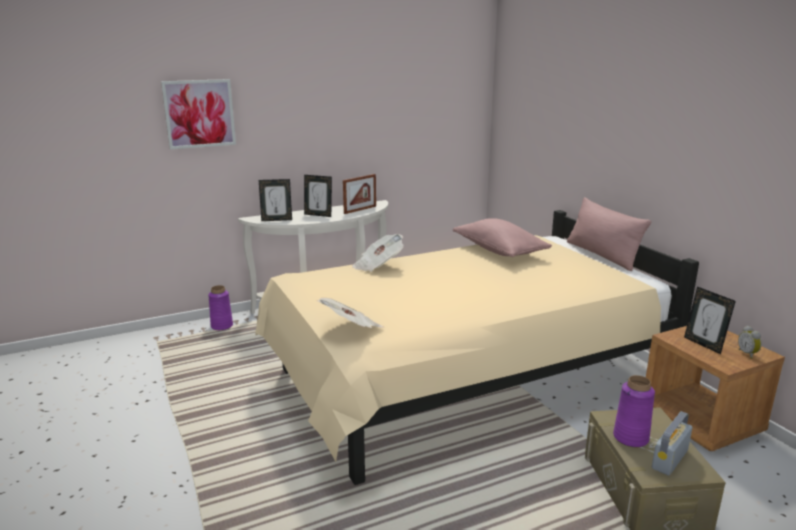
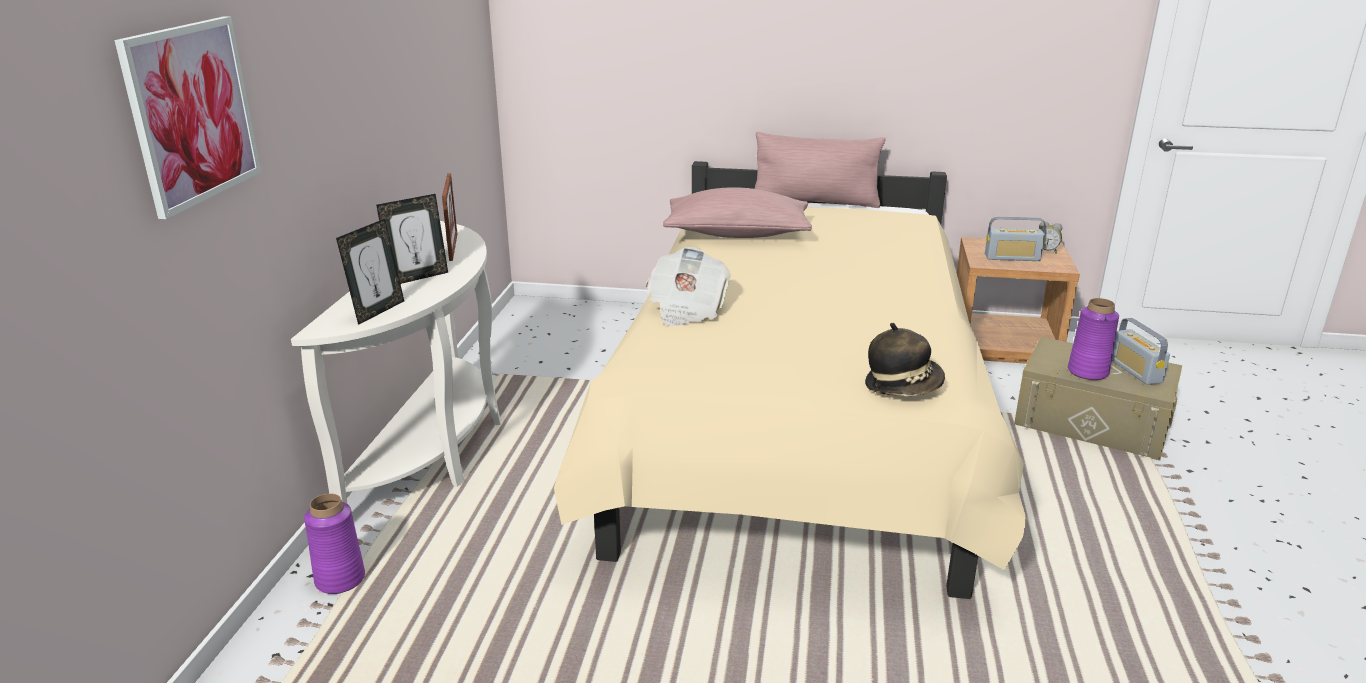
camera: 55 degrees left, 5 degrees up
(351, 329) = (903, 386): newspaper -> hat
(704, 344) = (1012, 258): picture frame -> radio

